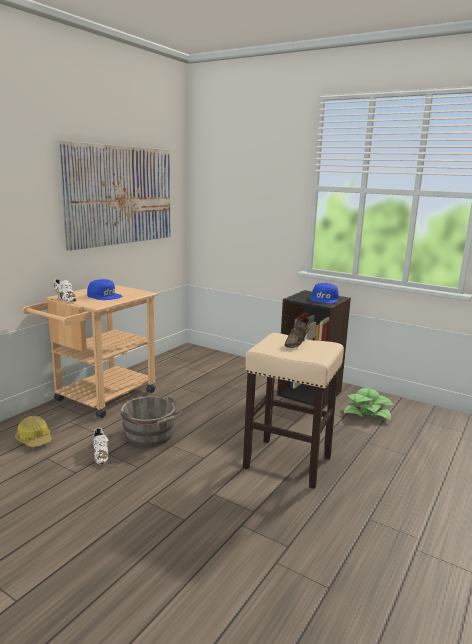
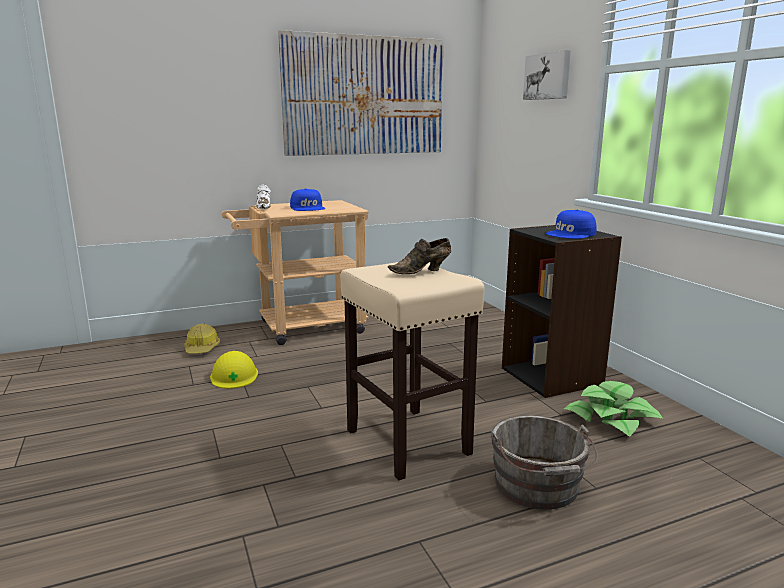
camera: 35 degrees right, 0 degrees up
(101, 454) = (234, 375): white shoe -> yellow hard hat
(151, 436) = (300, 372): grey bucket -> grey bucket (538, 487)
(263, 186) = (548, 76): none -> picture

